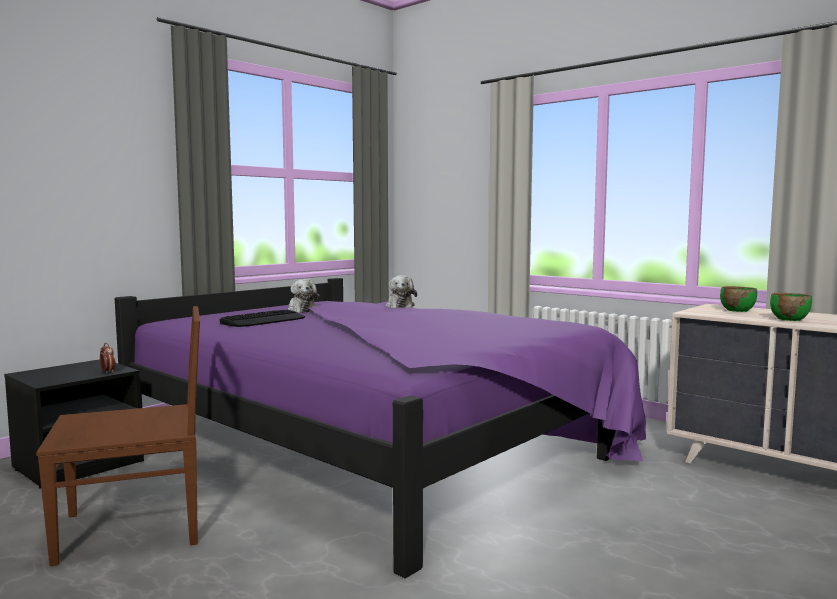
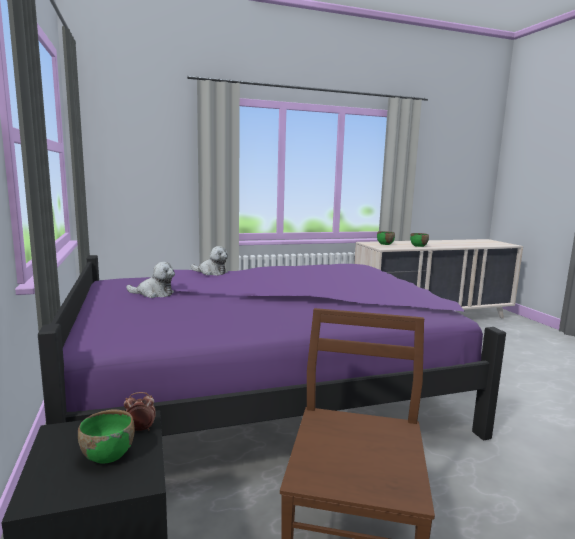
camera: 60 degrees left, 5 degrees up
(73, 373) = (108, 454): none -> green bowl
(263, 320) = (191, 311): keyboard -> none

